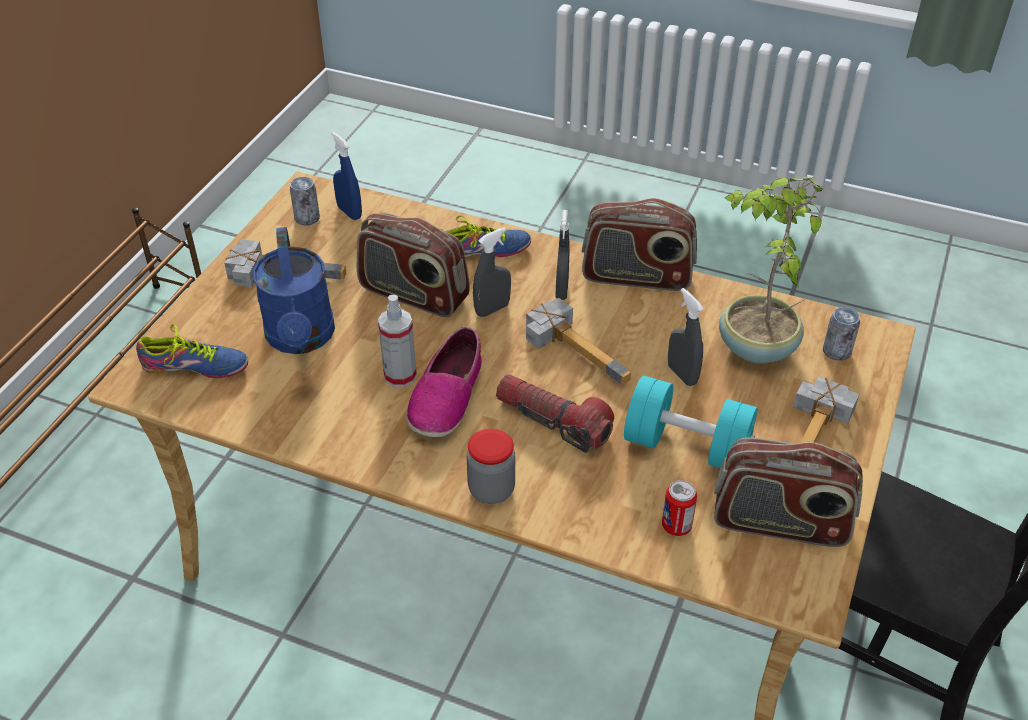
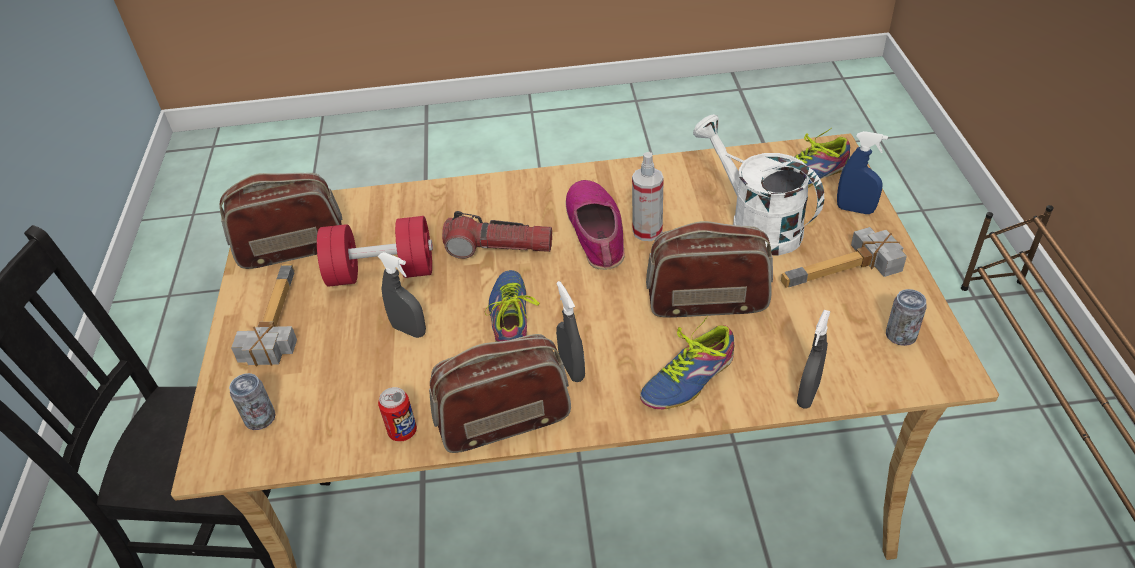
camera: 155 degrees right, 0 degrees up
(301, 339) = (755, 225): blue watering can -> white watering can
(349, 212) = (871, 363): blue spray bottle -> blue spray bottle (855, 209)
(491, 490) = (513, 189): jar -> none
(492, 309) = (622, 319): grey spray bottle -> grey spray bottle (808, 394)
(581, 347) = (514, 317): hammer -> shoe
(676, 526) = (369, 218): can -> can (402, 431)
(687, 446) = (381, 272): turquoise dumbbell -> red dumbbell
(755, 348) = (346, 387): potted plant -> none

